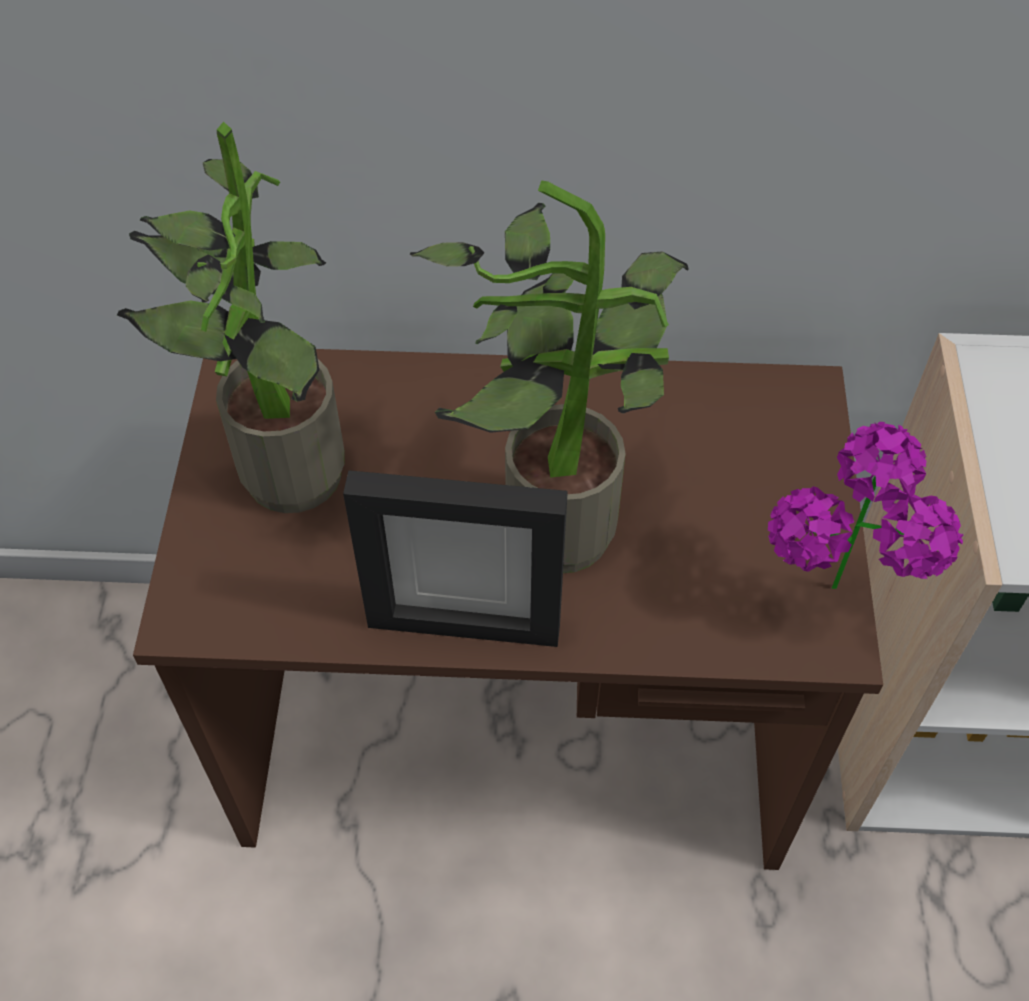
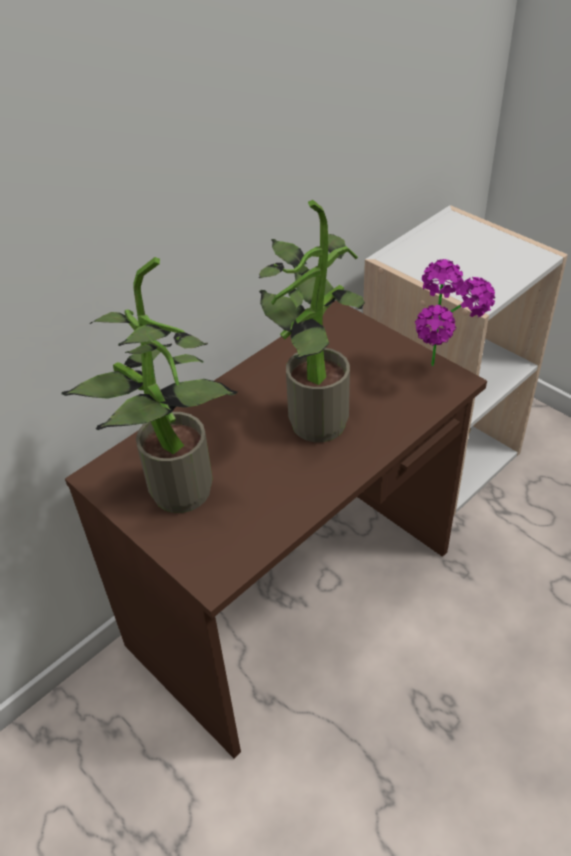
camera: 45 degrees left, 10 degrees down
(464, 622) = (328, 480): picture frame -> none

